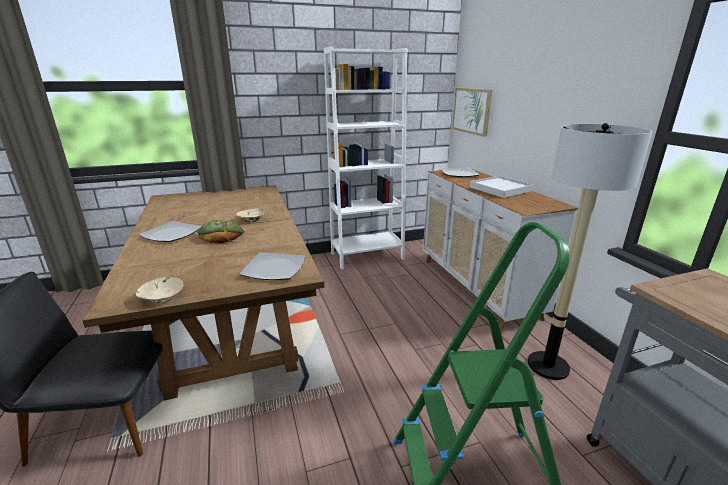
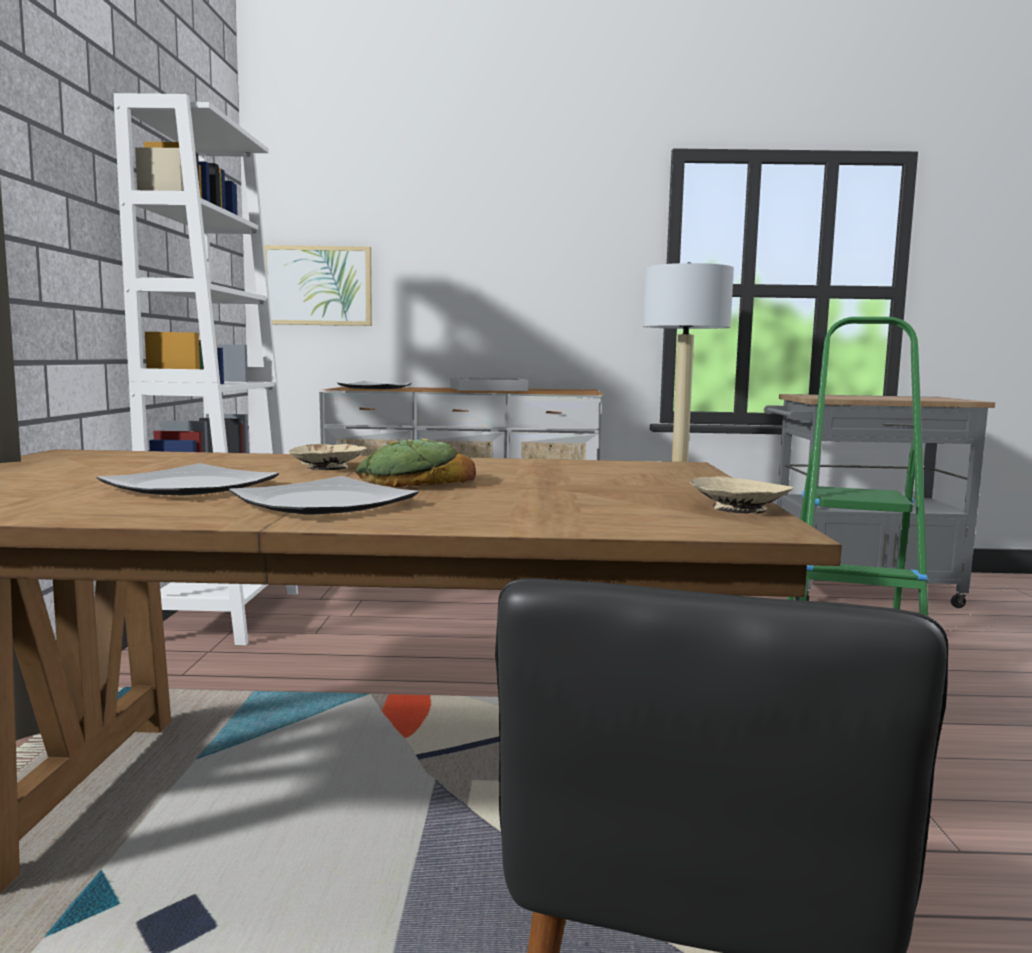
camera: 70 degrees left, 15 degrees down
(275, 268) = (644, 470): plate -> plate (191, 486)

